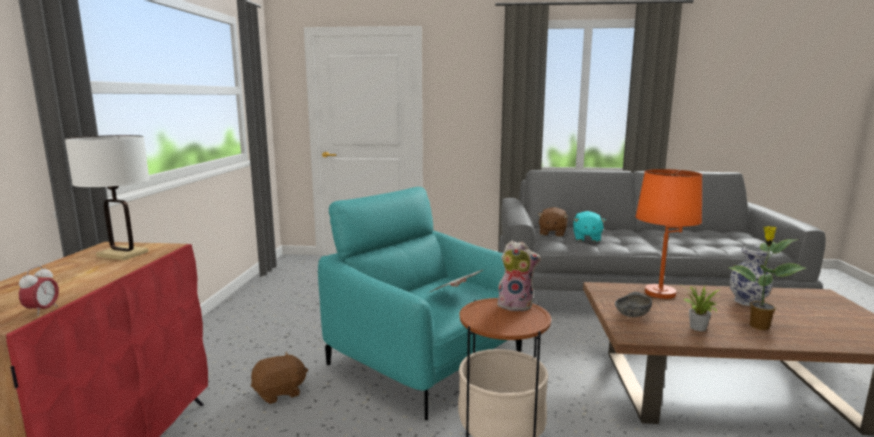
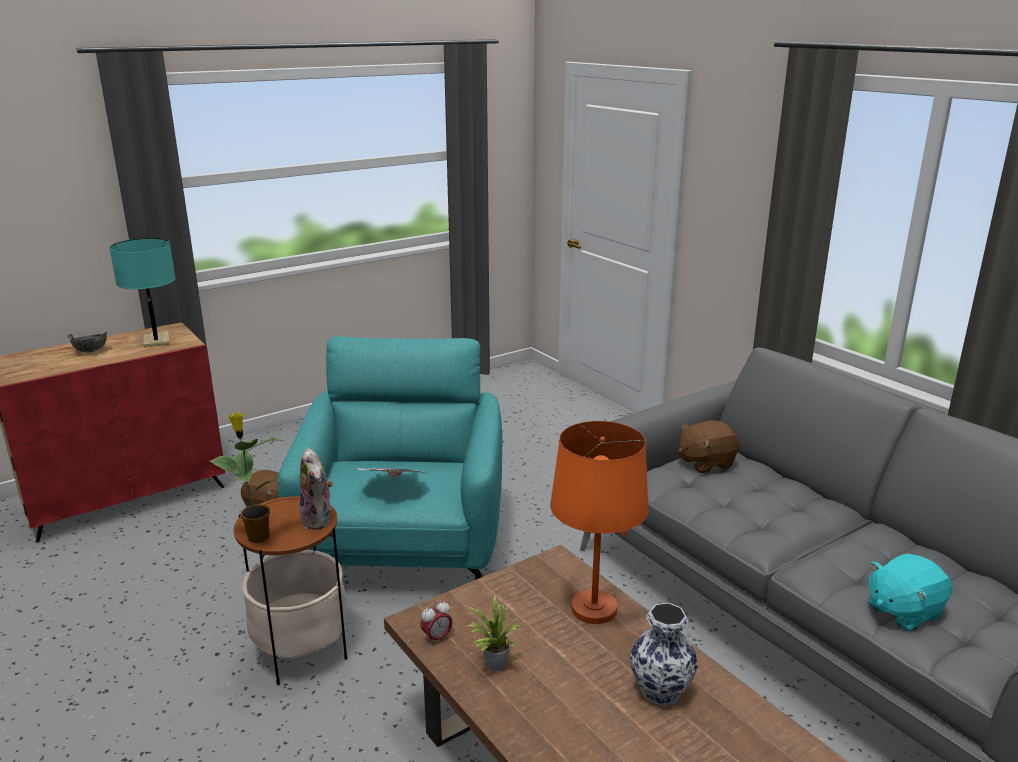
camera: 50 degrees right, 10 degrees up
(42, 311) = (32, 377): alarm clock -> alarm clock (437, 638)
(123, 254) = (156, 341): white table lamp -> turquoise table lamp
(586, 238) = (728, 492): turquoise plush toy -> turquoise plush toy (903, 611)
(631, 315) = (481, 606): grey bowl -> grey bowl (91, 351)
(758, 326) = (562, 714): potted plant -> potted plant (257, 536)

